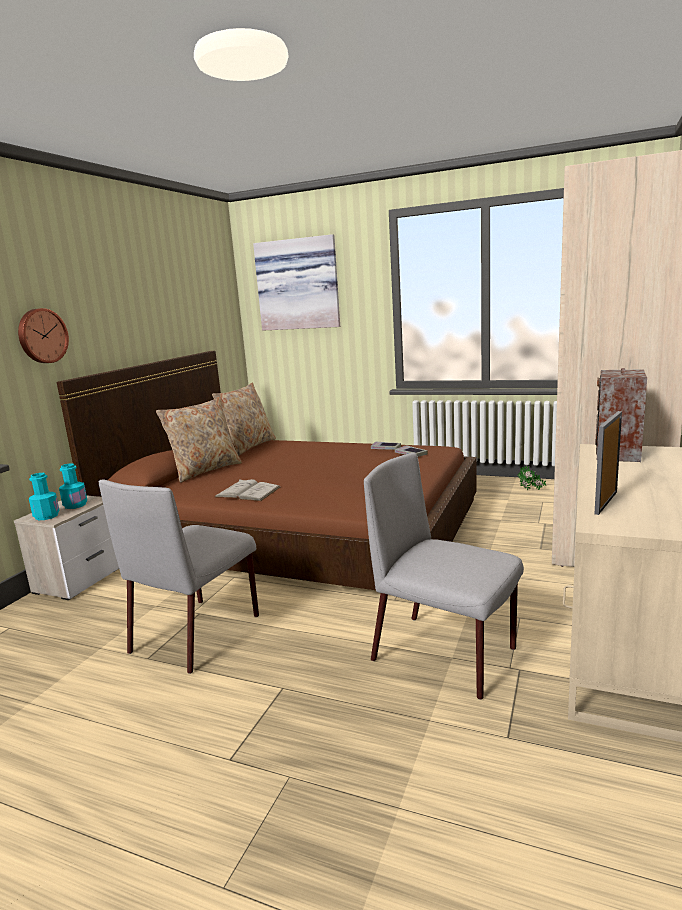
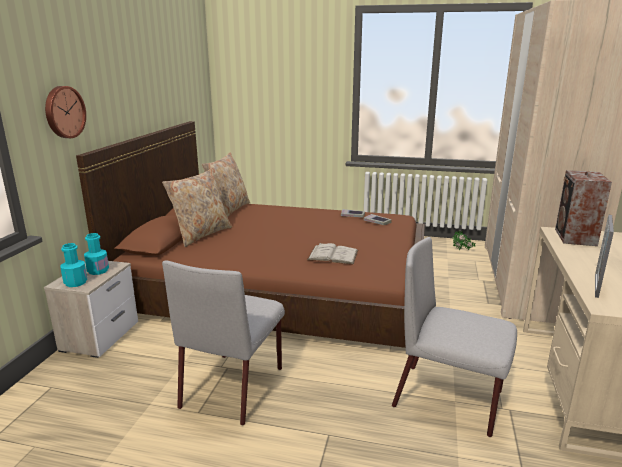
camera: 10 degrees left, 5 degrees up
(248, 492) = (254, 258): white book -> white book (333, 255)
(298, 284) = (268, 64): picture -> none

